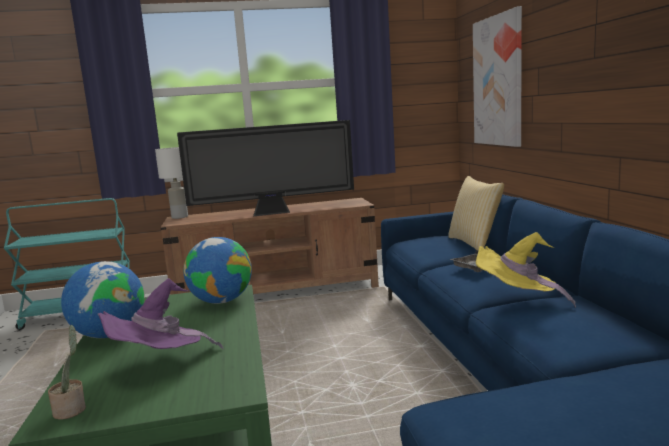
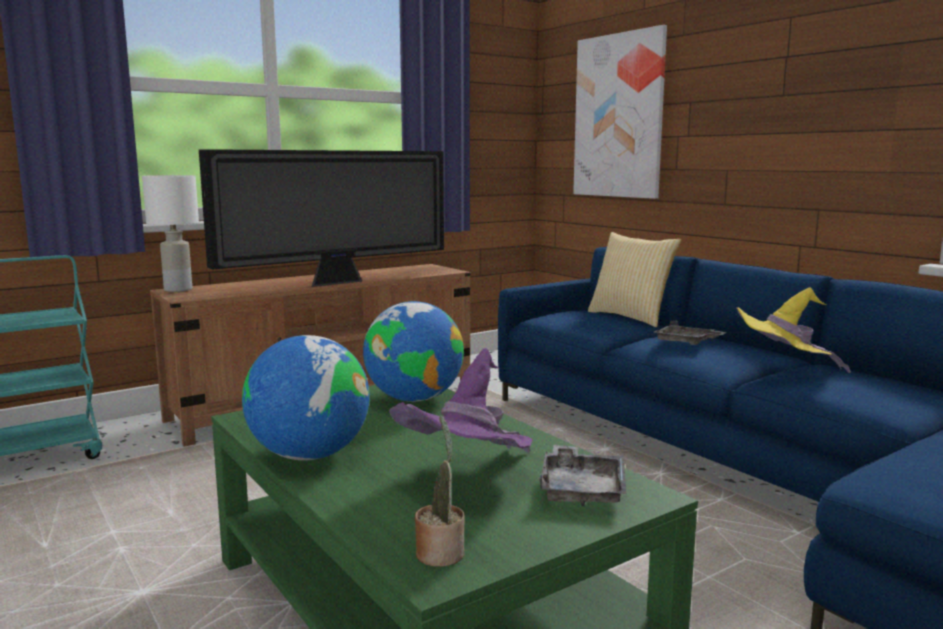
camera: 25 degrees left, 0 degrees up
(210, 381) = (581, 489): none -> grey tray

